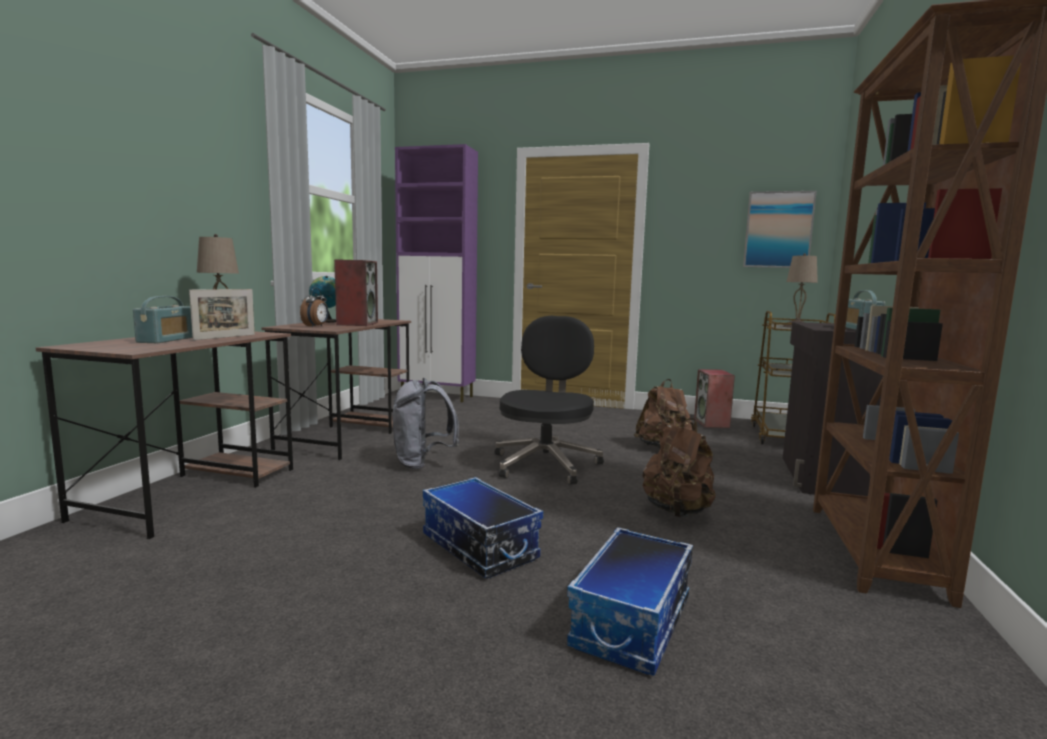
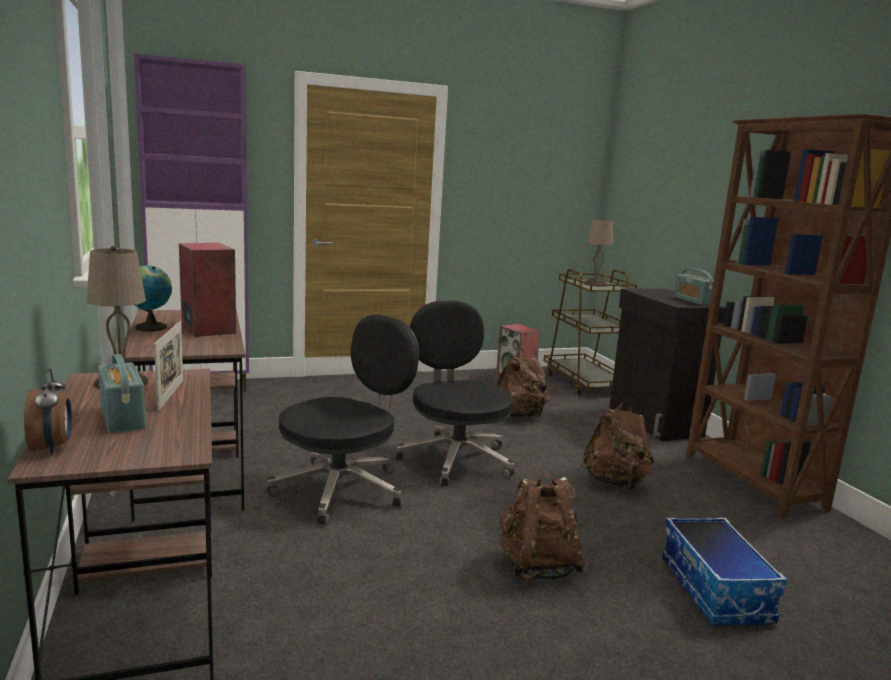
camera: 35 degrees left, 5 degrees up
(316, 326) = (184, 345): alarm clock -> alarm clock (52, 448)
(422, 463) = (342, 490): grey backpack -> black office chair
(478, 547) = (537, 568): storage box -> brown backpack
(778, 230) = (562, 186): picture -> none

